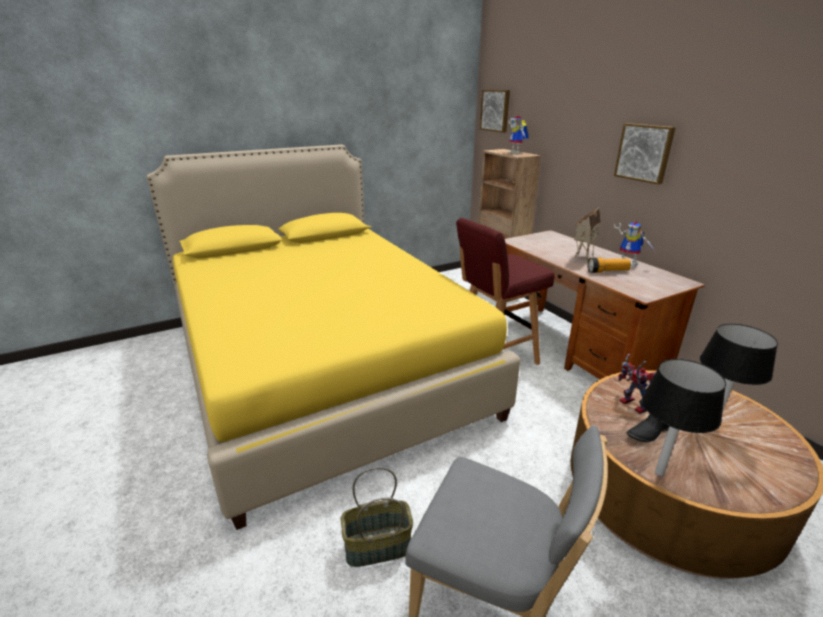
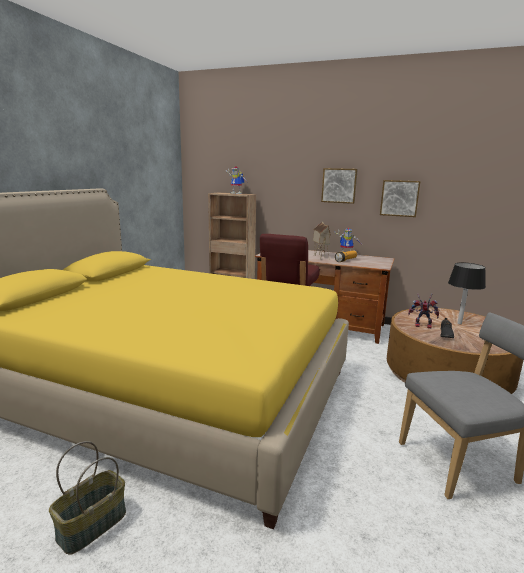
camera: 40 degrees left, 10 degrees down
(377, 547) = (375, 475): basket -> basket (92, 526)
(496, 110) = (204, 164): picture -> picture (399, 198)
(659, 472) = (474, 348): black table lamp -> none

